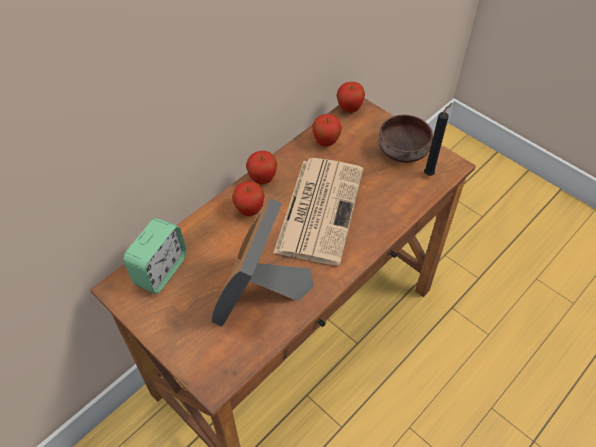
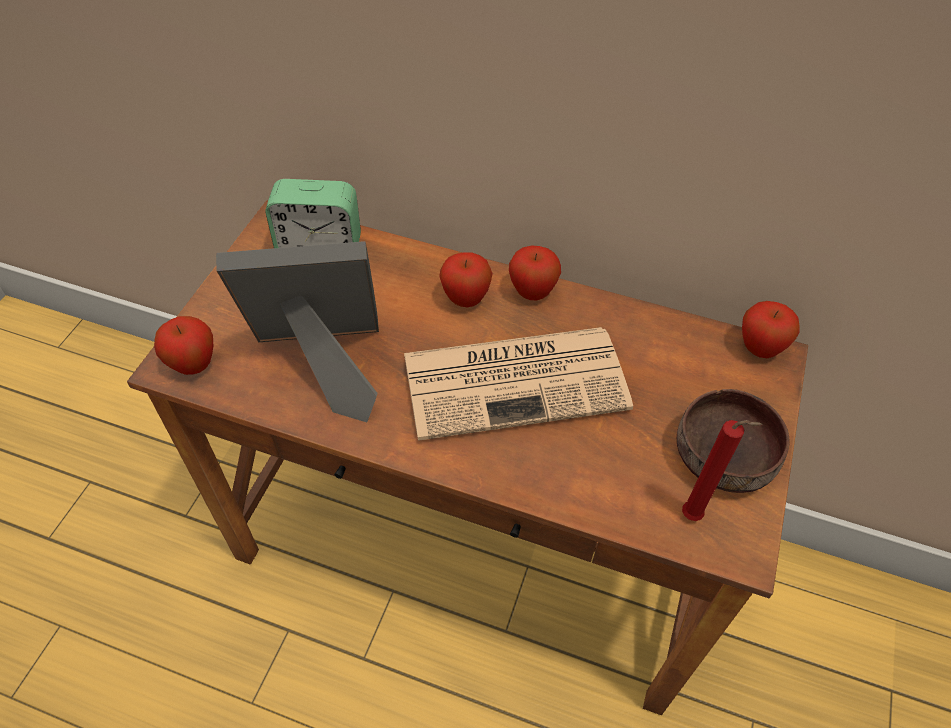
camera: 65 degrees right, 0 degrees up
(326, 142) = (660, 342): apple -> apple (194, 365)
(430, 174) = (694, 517): black candle -> red candle

